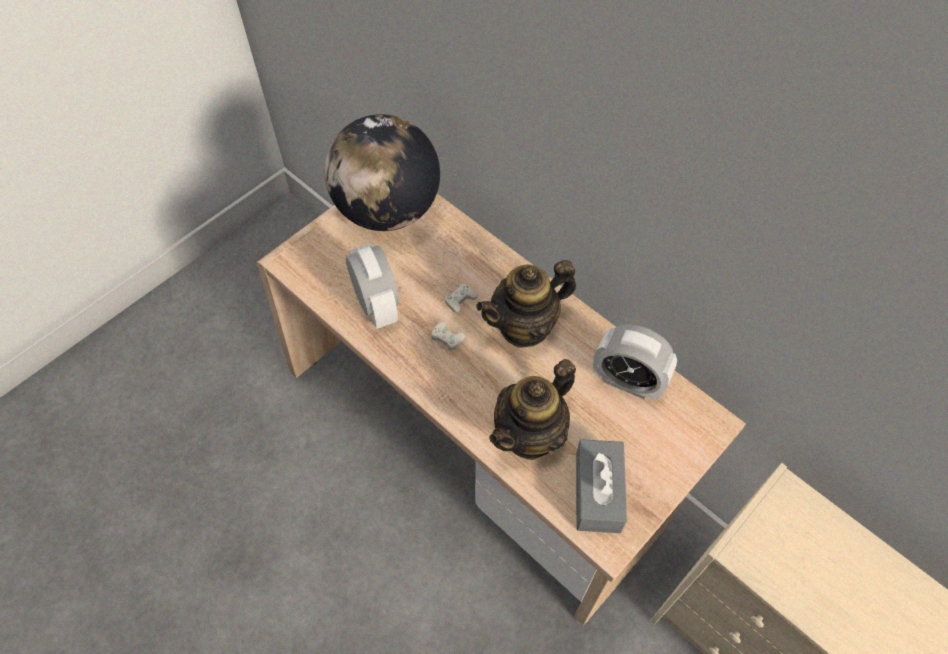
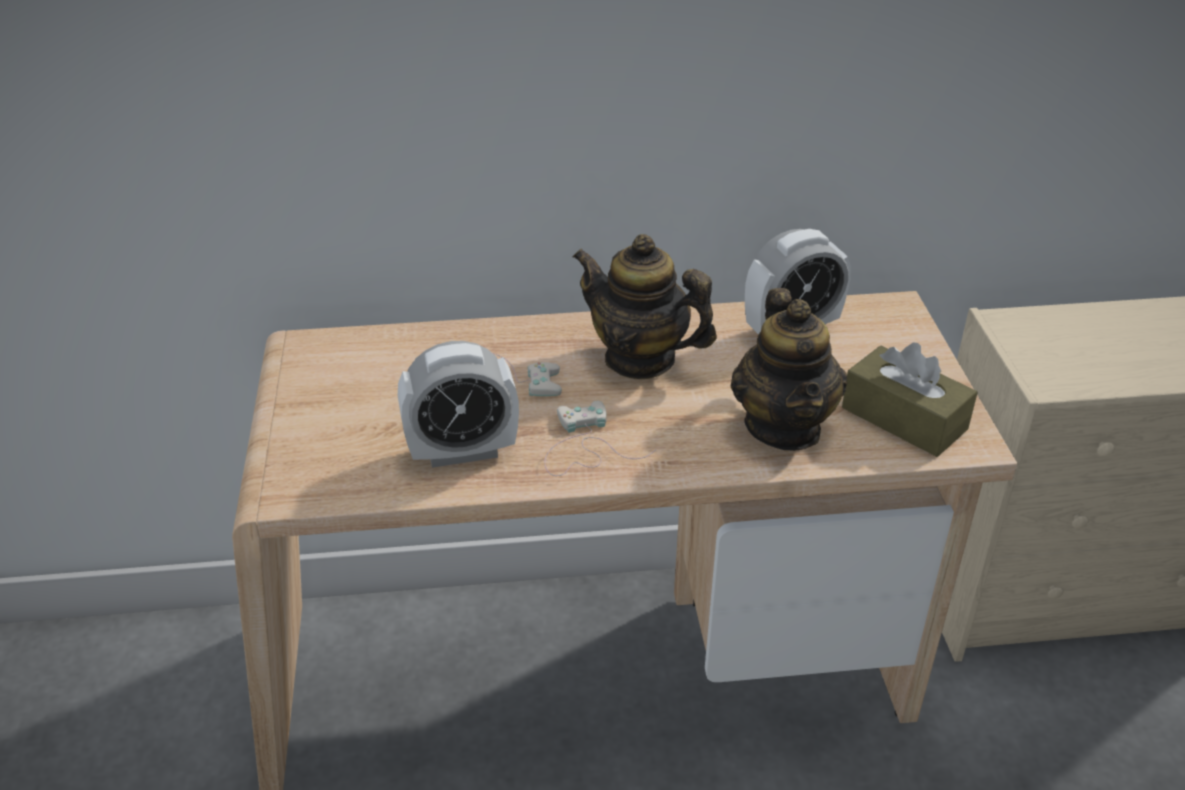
camera: 50 degrees left, 20 degrees down
(377, 305) = (462, 451): alarm clock -> alarm clock turned 150 degrees clockwise
(387, 210) = (337, 372): globe -> none
(525, 326) = (640, 358): teapot -> teapot turned 105 degrees clockwise
(597, 492) = (904, 418): grey tissue box -> brown tissue box

